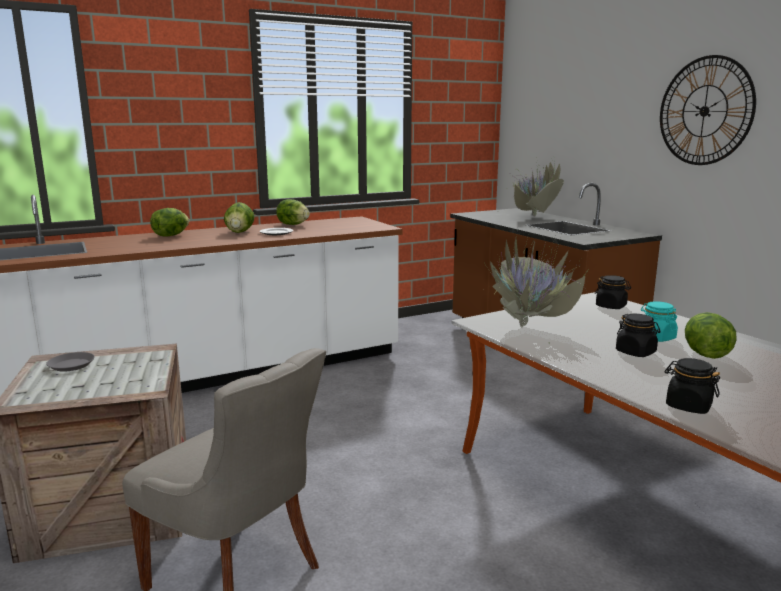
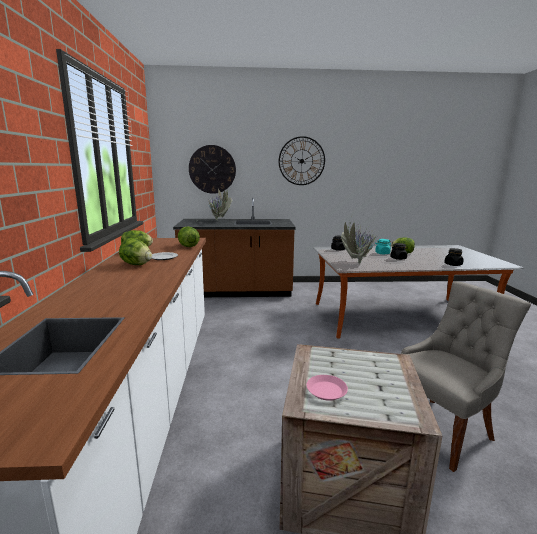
camera: 65 degrees left, 0 degrees up
(71, 365) = (326, 390): grey plate -> pink plate
(171, 235) = (100, 283): lettuce -> lettuce (188, 246)
(562, 128) = (212, 169): none -> wall clock

